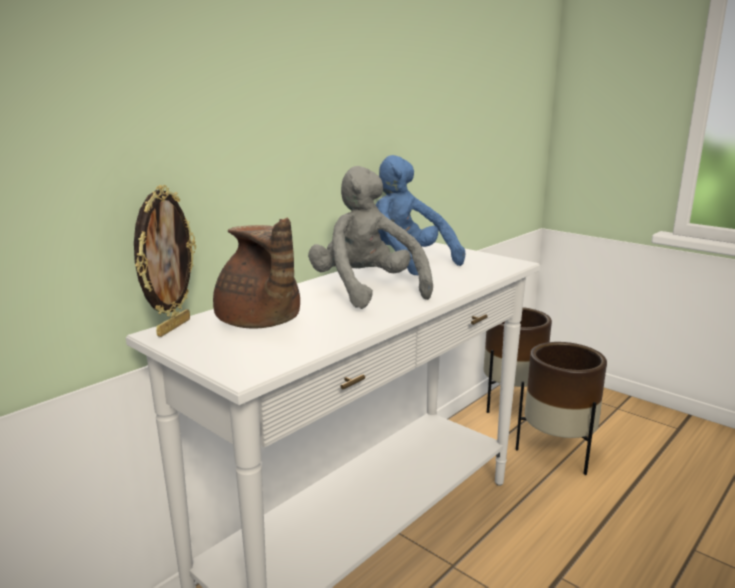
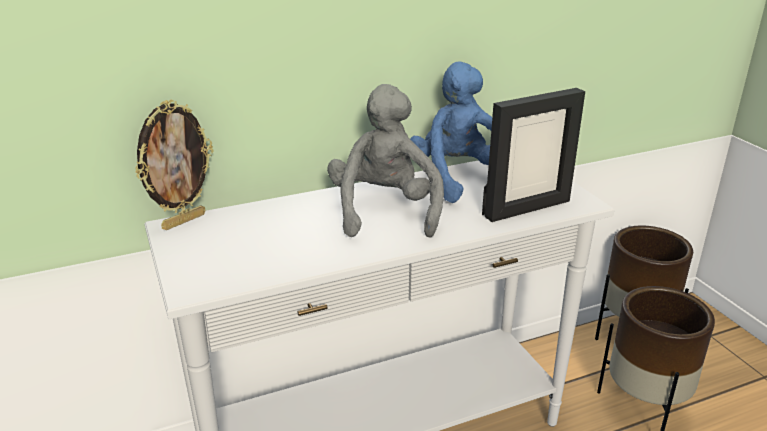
camera: 25 degrees right, 10 degrees up
(260, 323) = (253, 233): brown teapot -> none
(478, 271) = (526, 208): none -> picture frame

